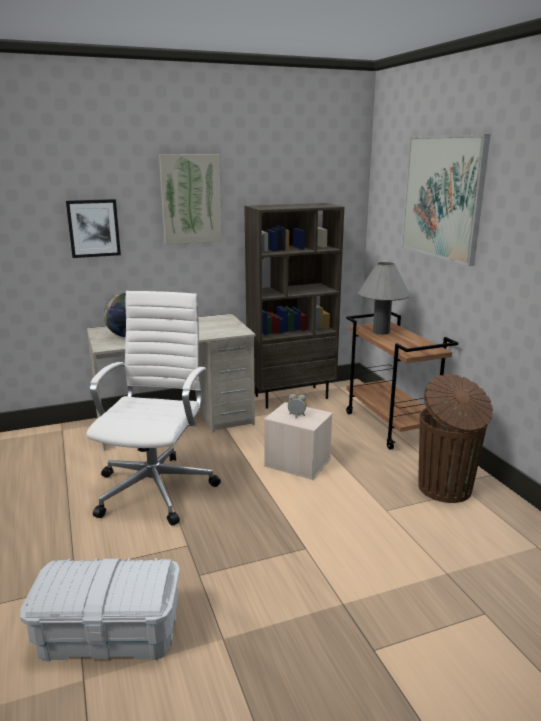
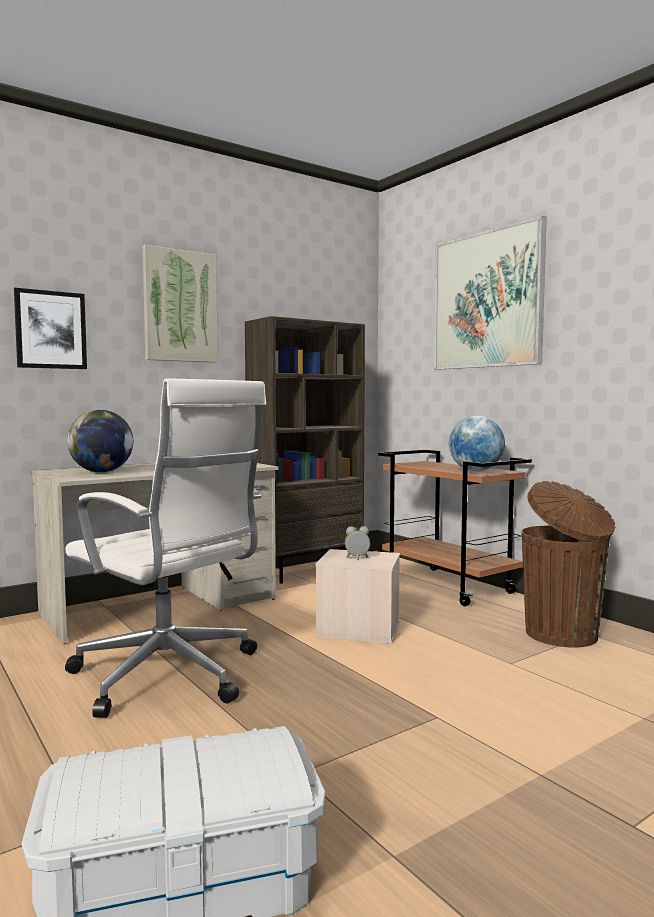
camera: 15 degrees left, 15 degrees down
(156, 487) = (169, 676): white office chair -> white office chair turned 135 degrees clockwise
(381, 332) = (426, 465): grey table lamp -> none
(411, 347) = (475, 471): none -> globe

